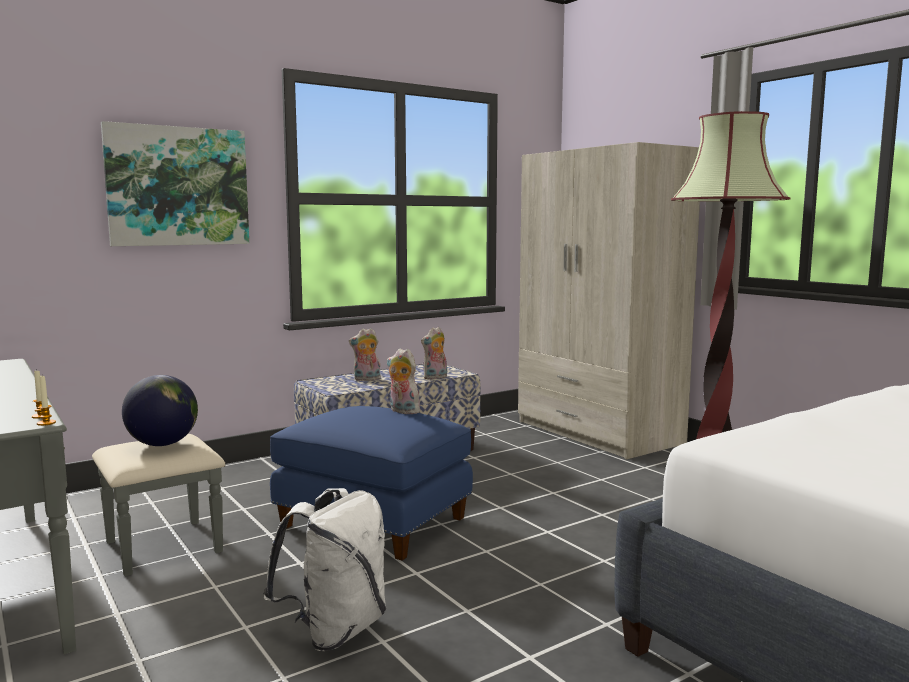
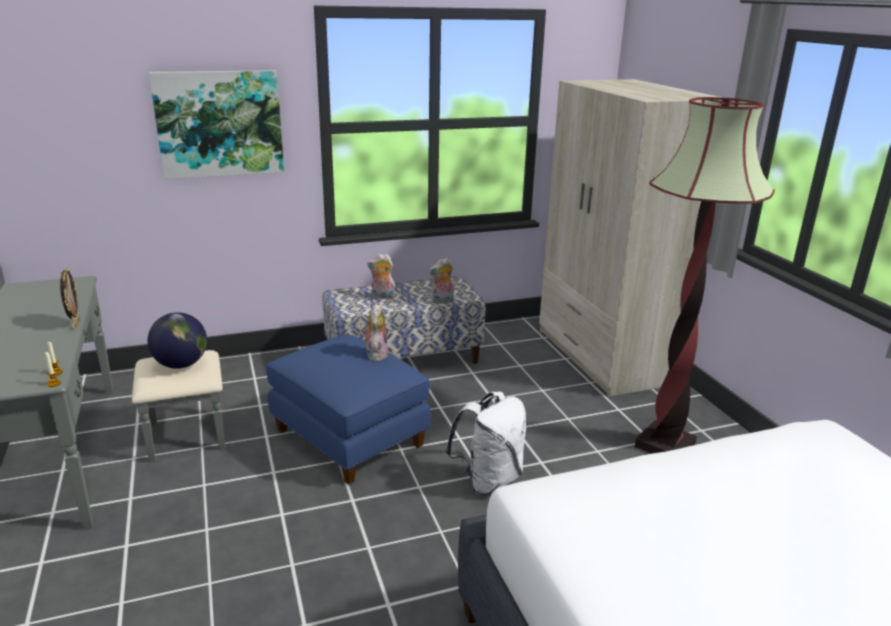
camera: 15 degrees right, 15 degrees up
(32, 386) = (75, 324): none -> picture frame
(335, 630) = (264, 546): white backpack -> white backpack (488, 480)
(402, 411) = (375, 354): plush toy -> plush toy turned 45 degrees clockwise

